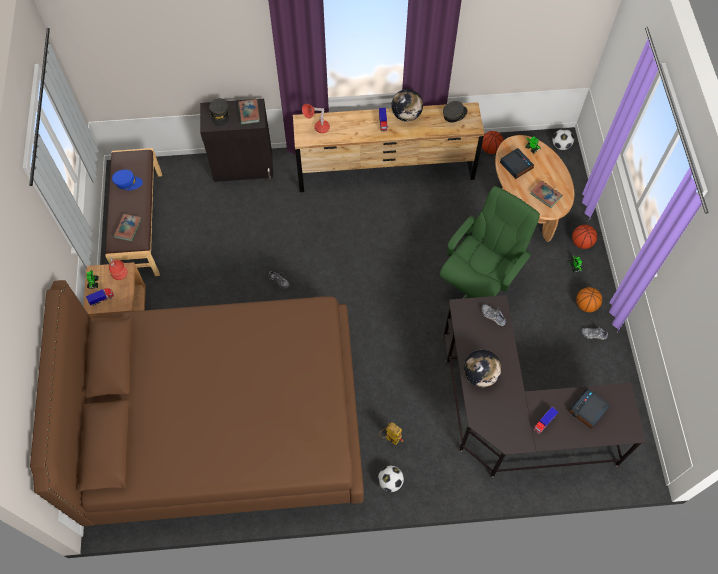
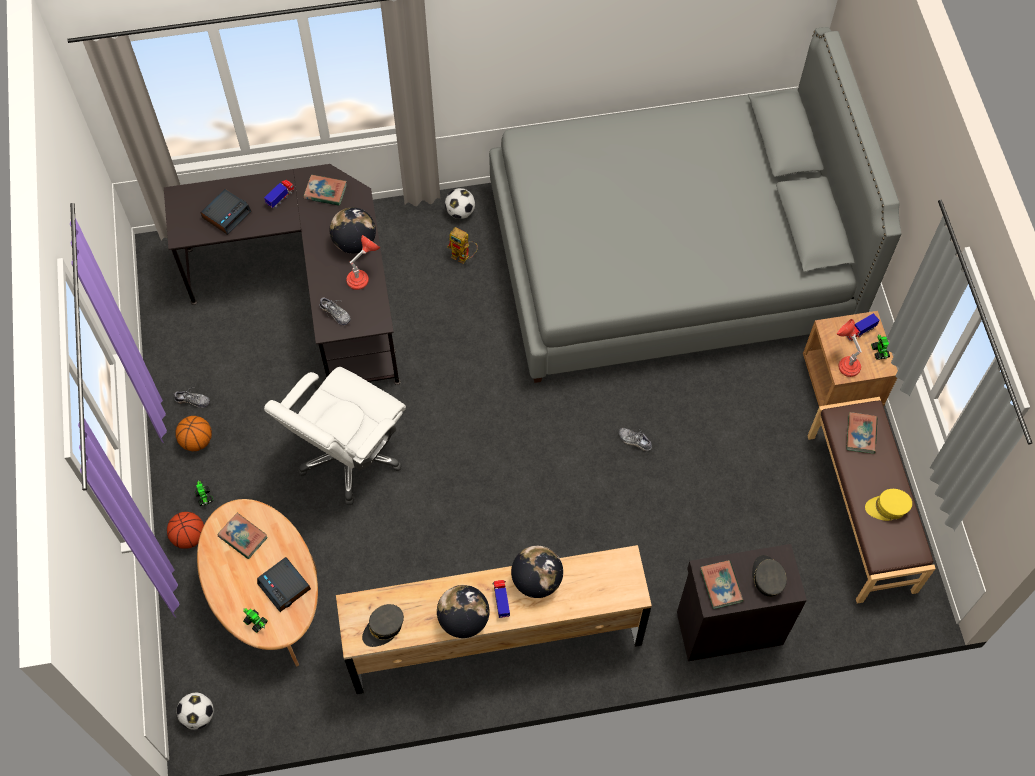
camera: 175 degrees right, 0 degrees up
(128, 182) = (887, 508): blue cap -> yellow cap
(224, 422) = (670, 259): brown bed -> grey bed
(318, 129) = (605, 580): red table lamp -> red table lamp (363, 277)
(360, 132) = (537, 580): none -> globe
(477, 285) = (349, 457): green office chair -> white office chair
(490, 149) = (320, 697): basketball -> none
(506, 425) = (325, 192): none -> book

